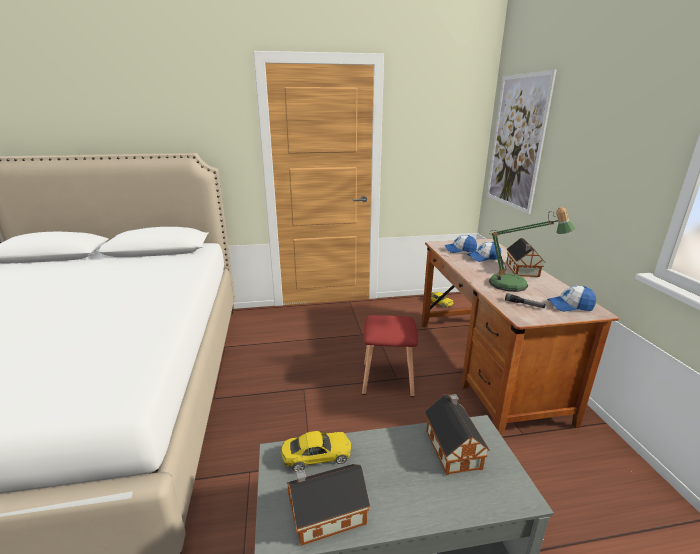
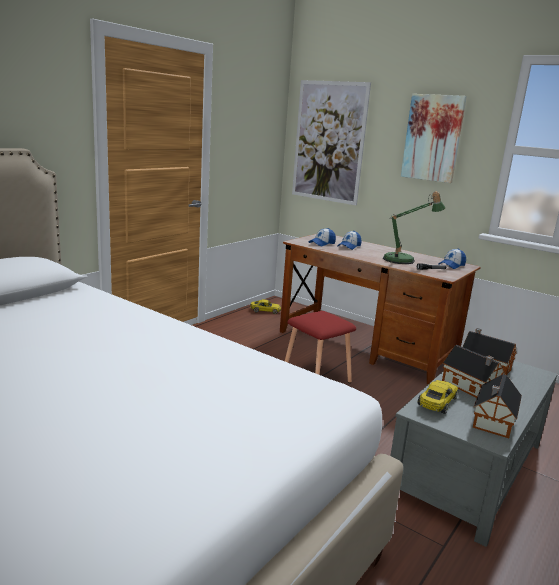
camera: 45 degrees left, 5 degrees down
(522, 270) = (387, 250): toy house -> toy house (471, 387)
(607, 136) = (433, 138): none -> picture

